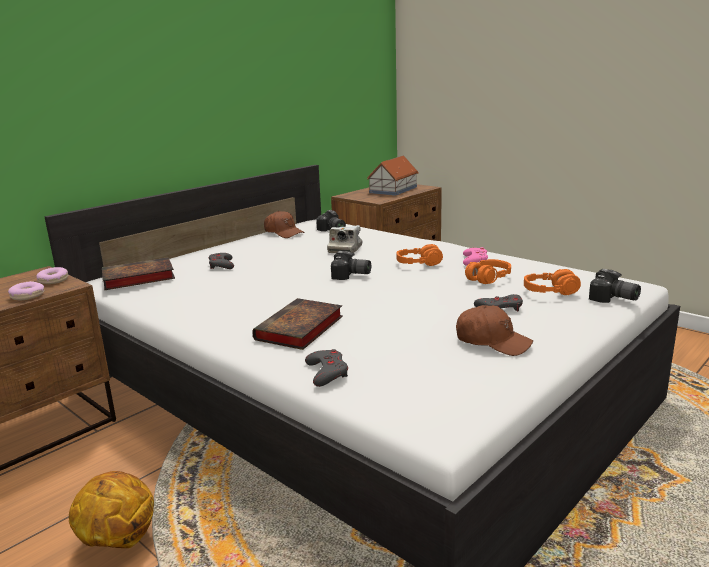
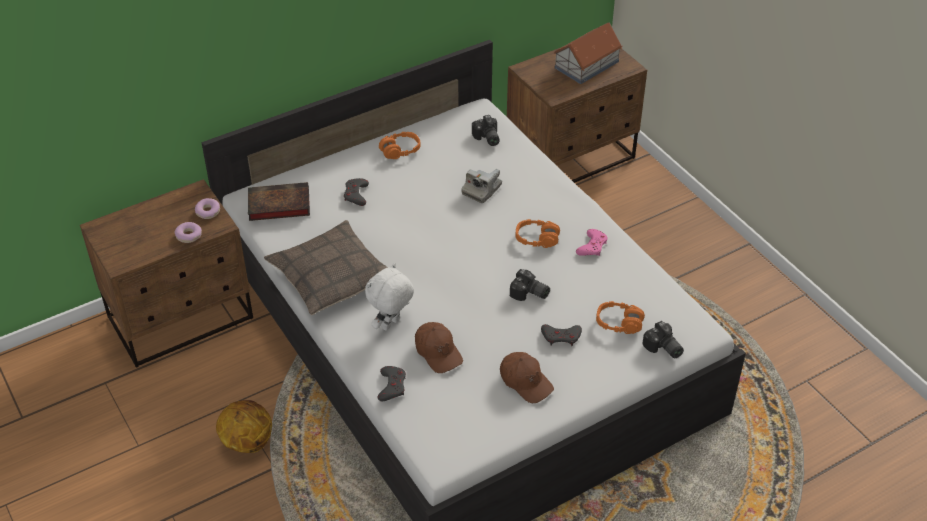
camera: 15 degrees right, 25 degrees up
(210, 310) = (330, 276): none -> pillow
(283, 233) = (435, 132): brown cap -> brown cap (438, 352)
(299, 329) = (391, 325): book -> white plush toy
(351, 275) = (464, 248): camera -> camera (529, 294)
(488, 278) = (582, 285): orange headphones -> orange headphones (400, 151)

